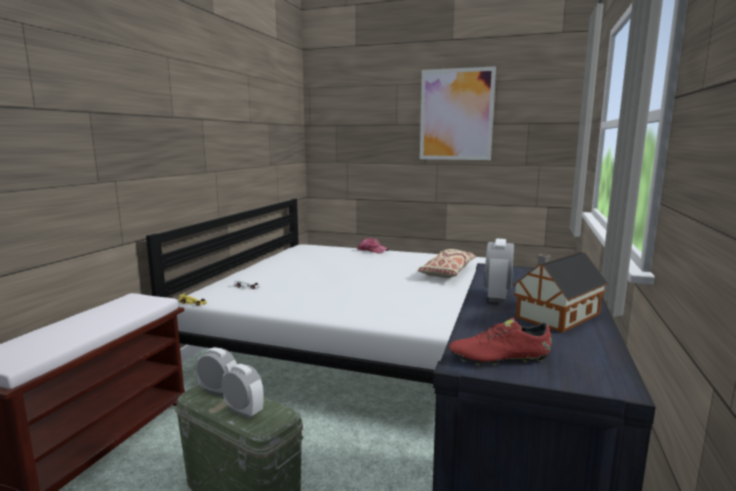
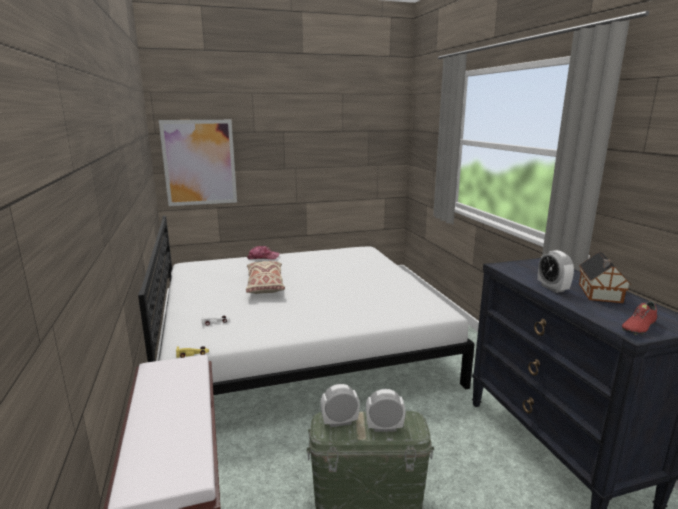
camera: 35 degrees left, 5 degrees up
(447, 272) = (355, 266): beige pillow -> beige pillow (265, 285)
(456, 115) = (310, 123): picture -> picture (199, 162)

